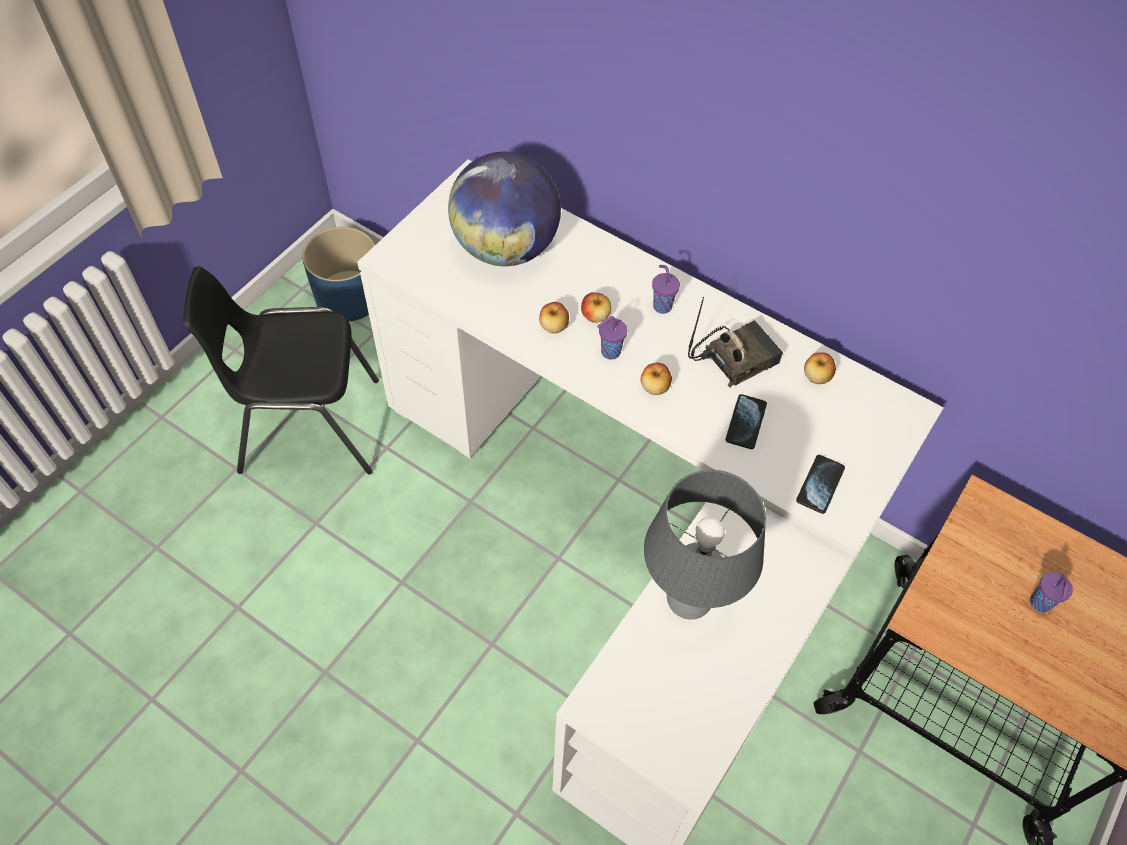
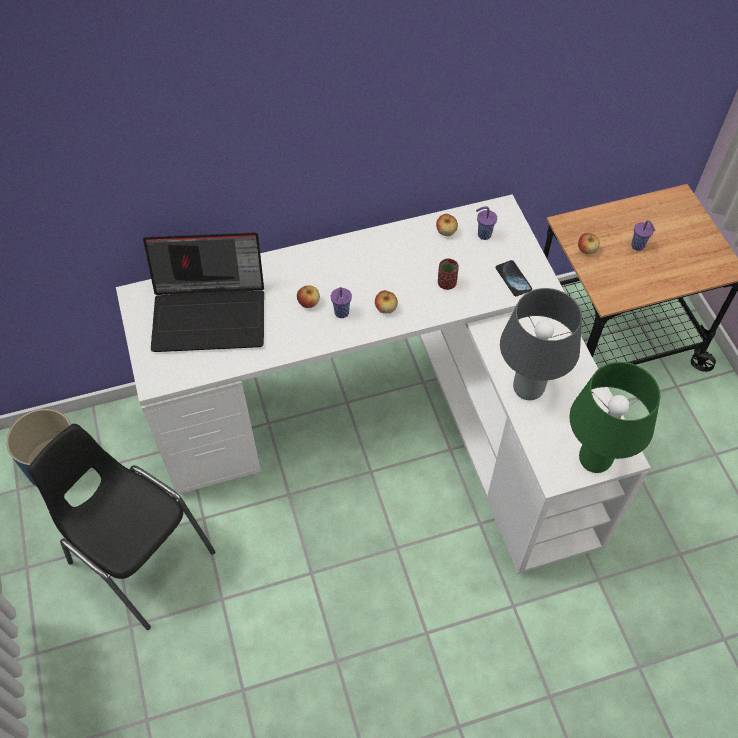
camera: 50 degrees left, 0 degrees up
(308, 426) = (140, 557): black chair -> black chair turned 90 degrees clockwise
(506, 248) = (211, 313): globe -> laptop
(554, 326) = (296, 328): apple -> apple (586, 250)
(654, 737) = (595, 459): none -> green table lamp
(661, 305) = (332, 266): purple cup -> purple cup (483, 234)
(734, 357) = (399, 258): radio -> none
(745, 422) = (446, 283): phone -> red cup

